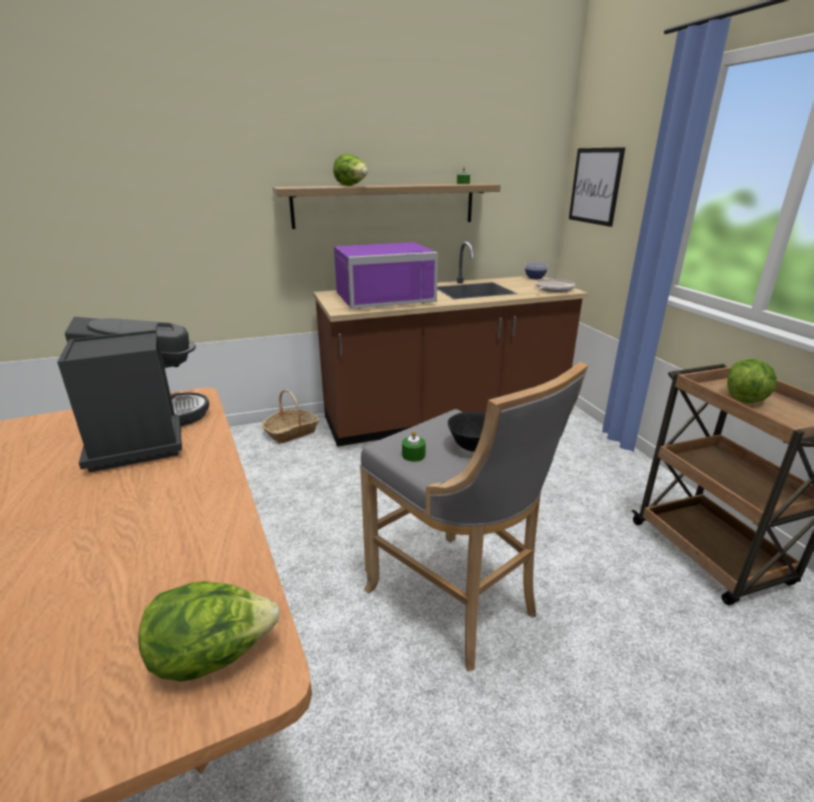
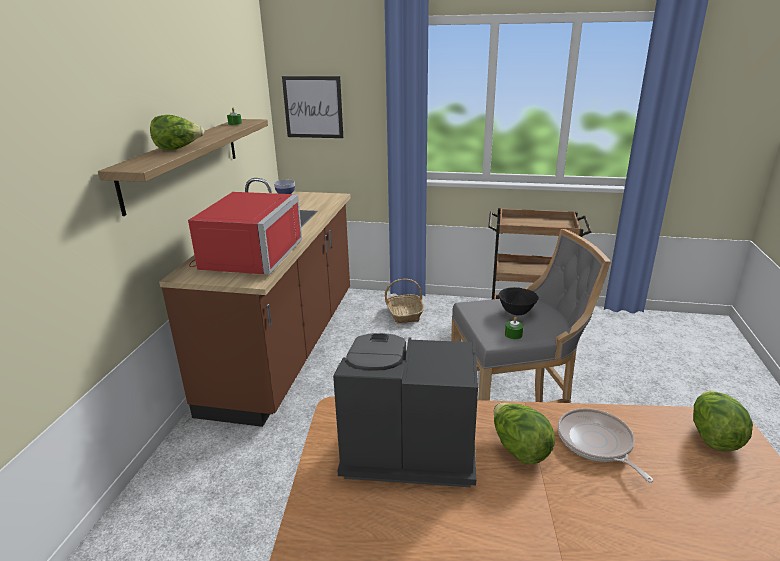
camera: 60 degrees left, 0 degrees up
(292, 432) = (196, 451): basket -> basket (404, 313)
(383, 298) = (246, 256): purple microwave -> red microwave
(553, 289) = (325, 199): frying pan -> frying pan (596, 443)
(745, 397) = (528, 224): lettuce -> lettuce (519, 449)

